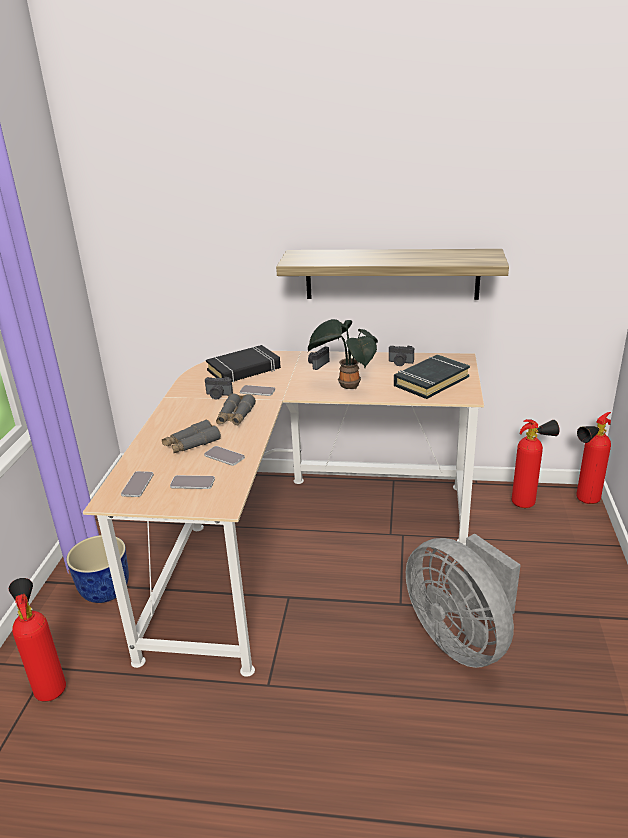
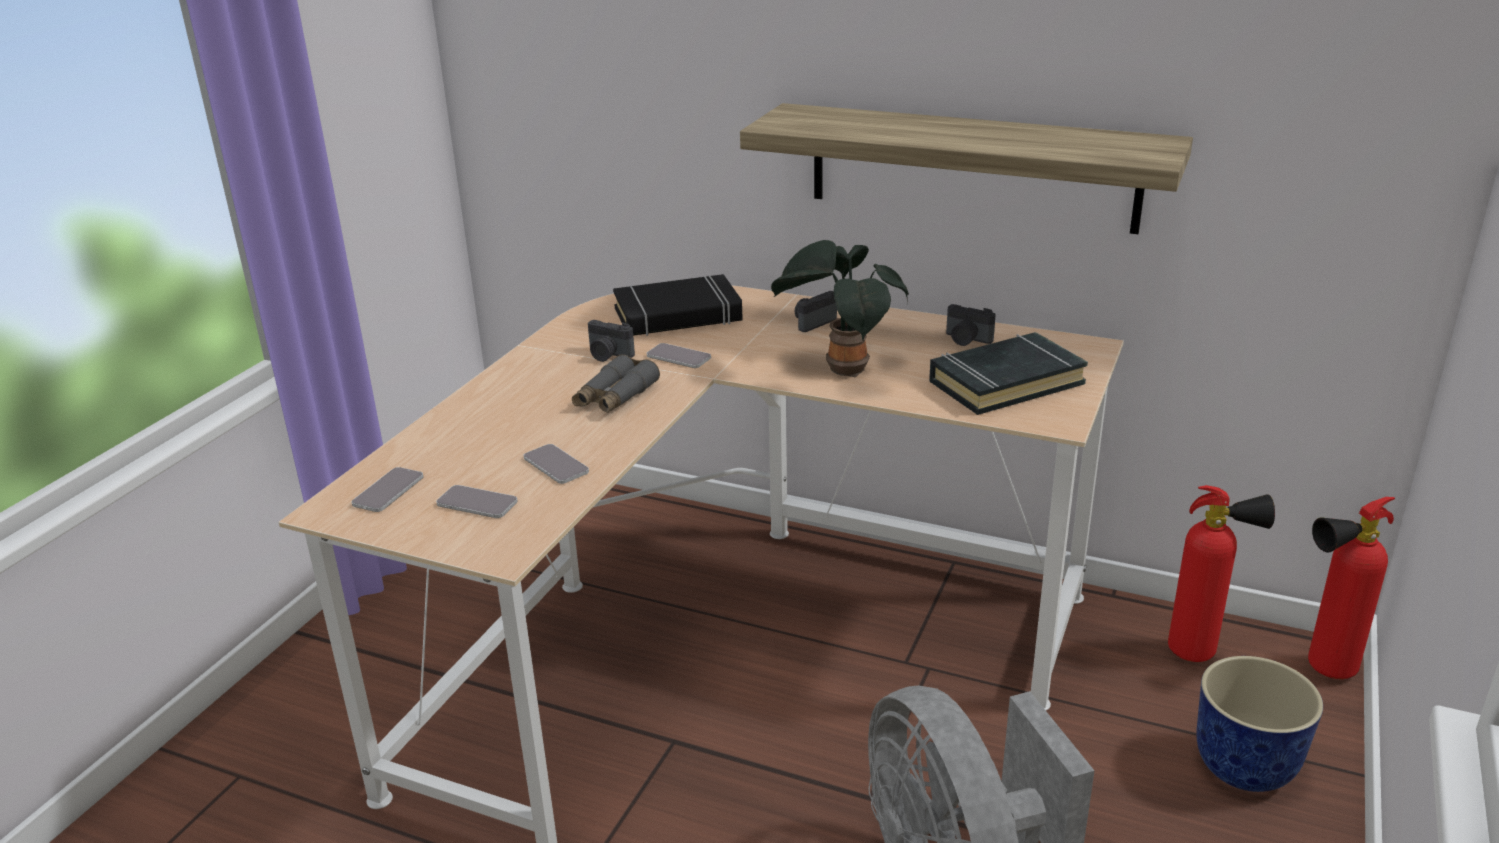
camera: 15 degrees right, 0 degrees up
(50, 686) = (229, 809): fire extinguisher -> none
(105, 591) = (380, 666): planter -> planter (1243, 766)
(191, 444) = (515, 434): grey binoculars -> none

